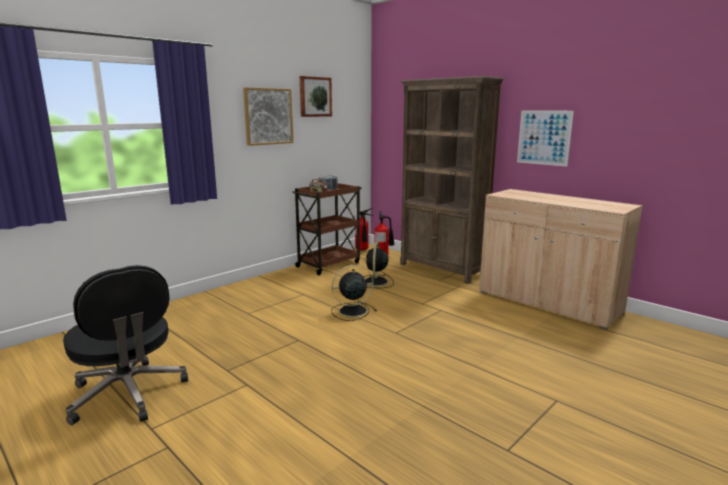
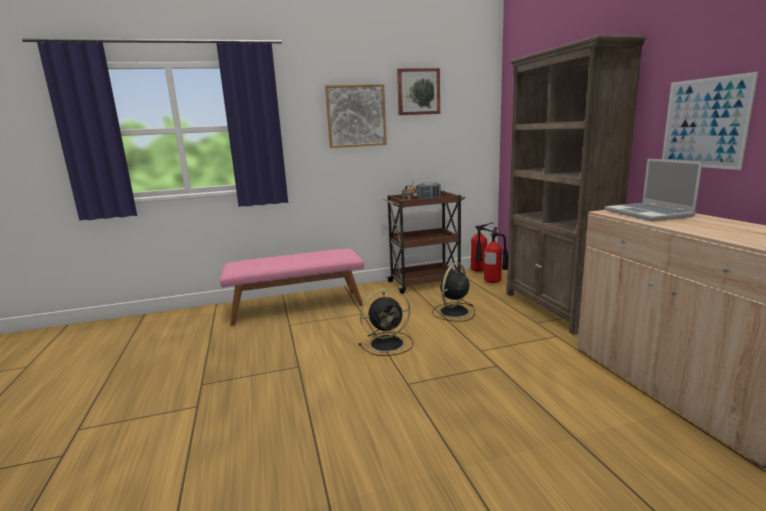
camera: 30 degrees right, 0 degrees up
(128, 394) = (108, 386): black office chair -> none
(235, 298) = (297, 307): none -> pink bench
(351, 311) = (388, 343): black fan -> black fan turned 150 degrees clockwise
(521, 194) = (649, 214): none -> laptop

